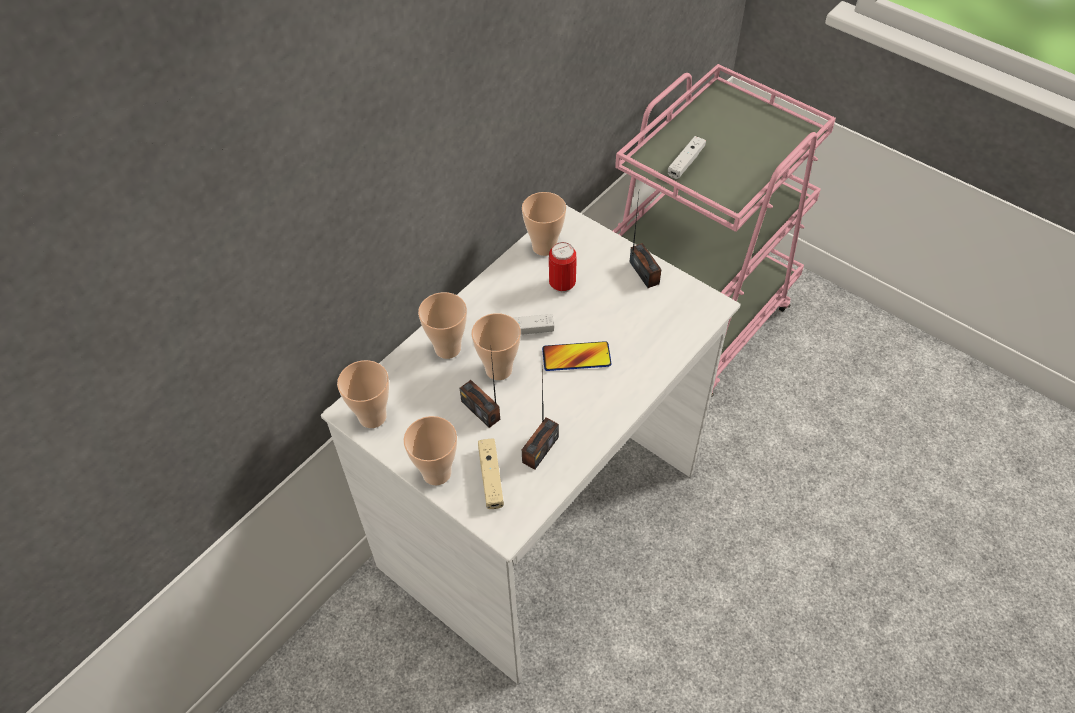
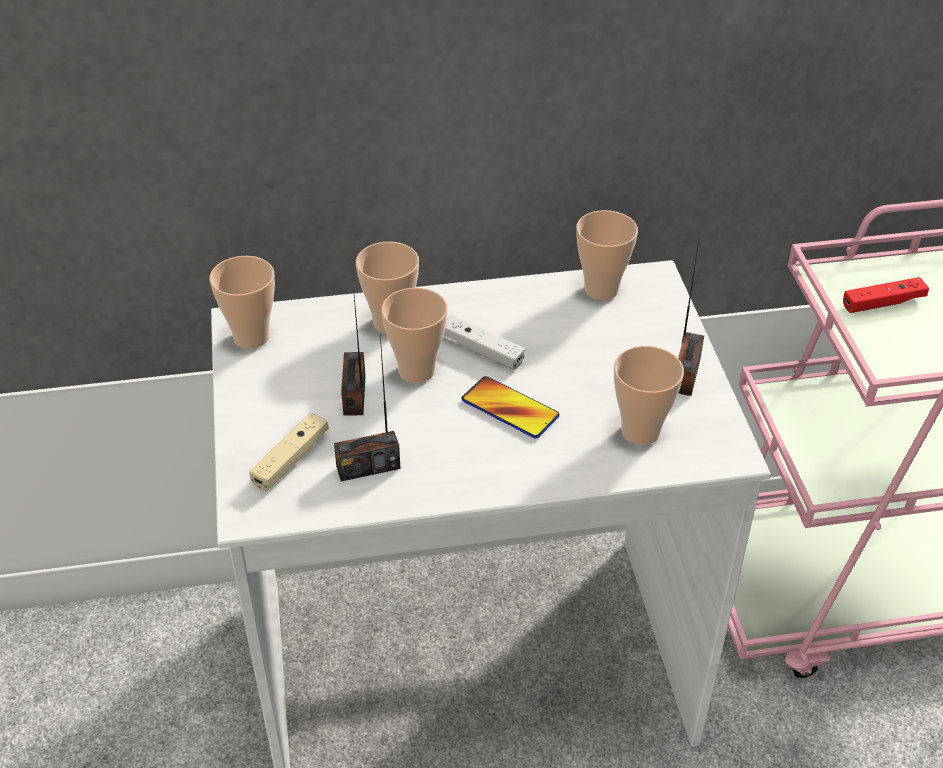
camera: 40 degrees right, 10 degrees down
(436, 472) = (248, 421): cup -> cup (640, 431)
(562, 284) = (578, 334): can -> none
(686, 162) = (883, 303): white game controller -> red game controller

